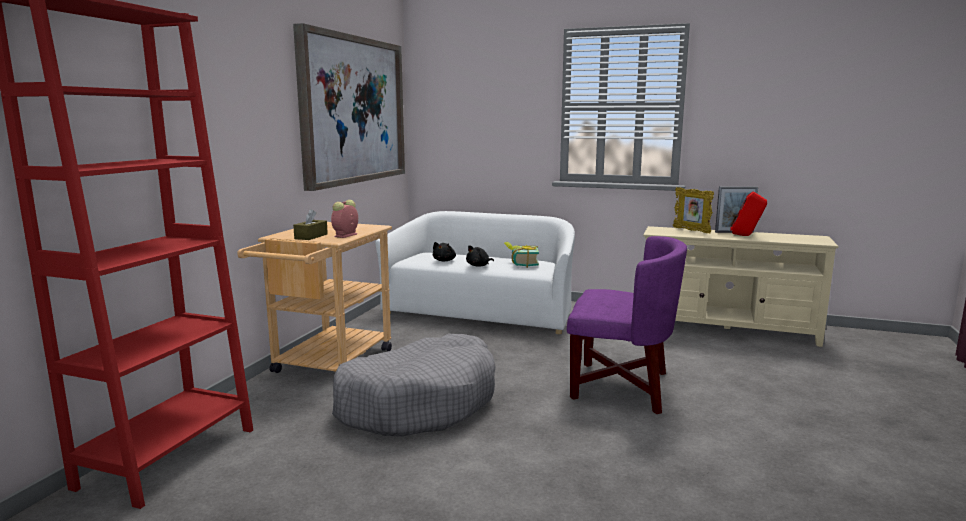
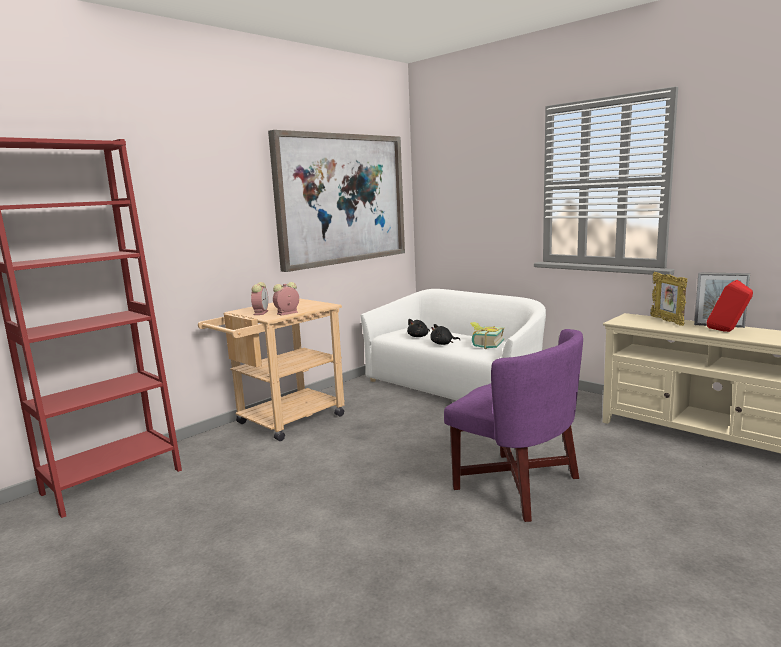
camera: 25 degrees right, 0 degrees up
(311, 236) = (261, 312): brown tissue box -> alarm clock
(418, 403) = (318, 469): grey dog bed -> none

